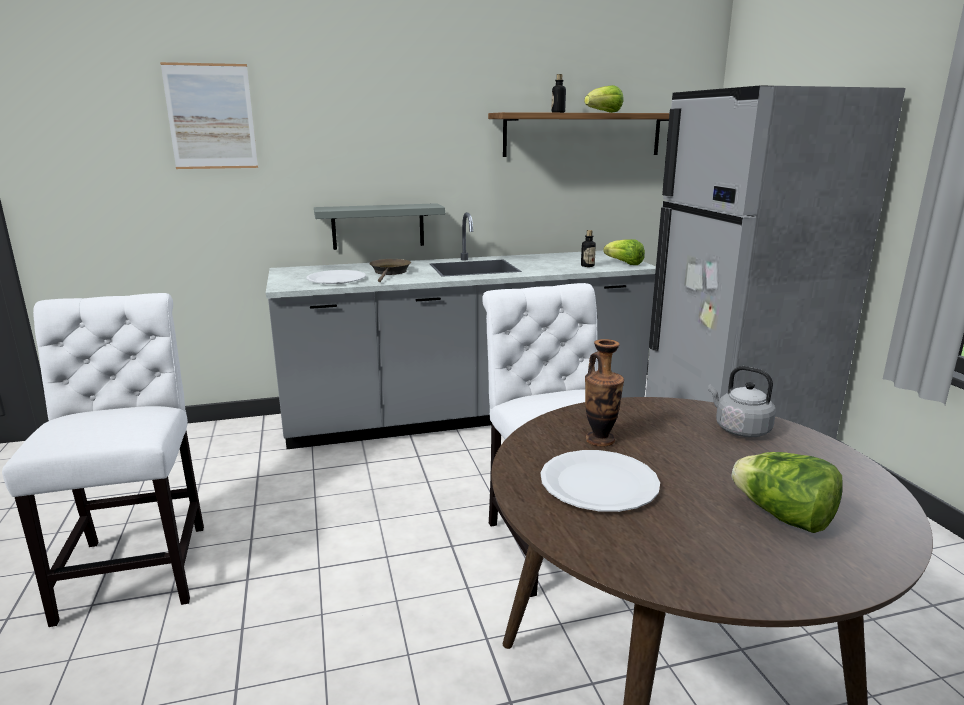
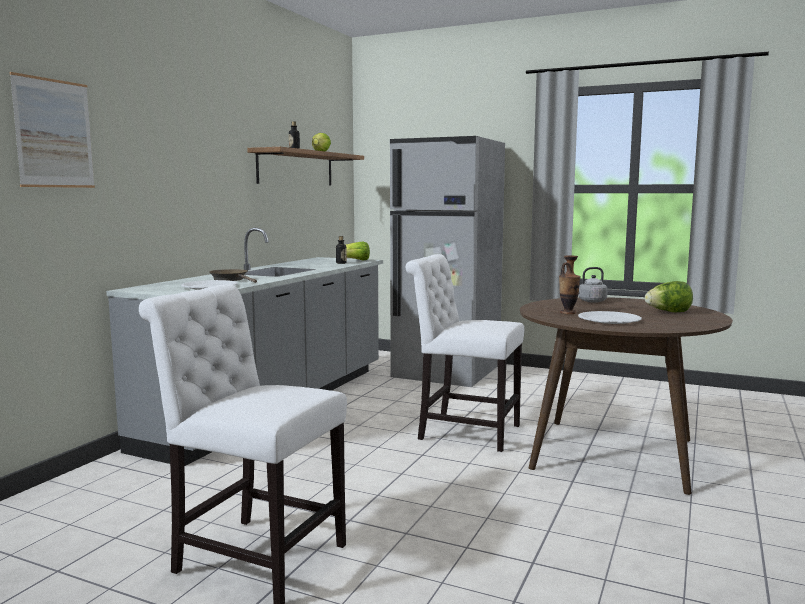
camera: 50 degrees left, 10 degrees down
(378, 226) = (183, 244): grey shelf -> none

